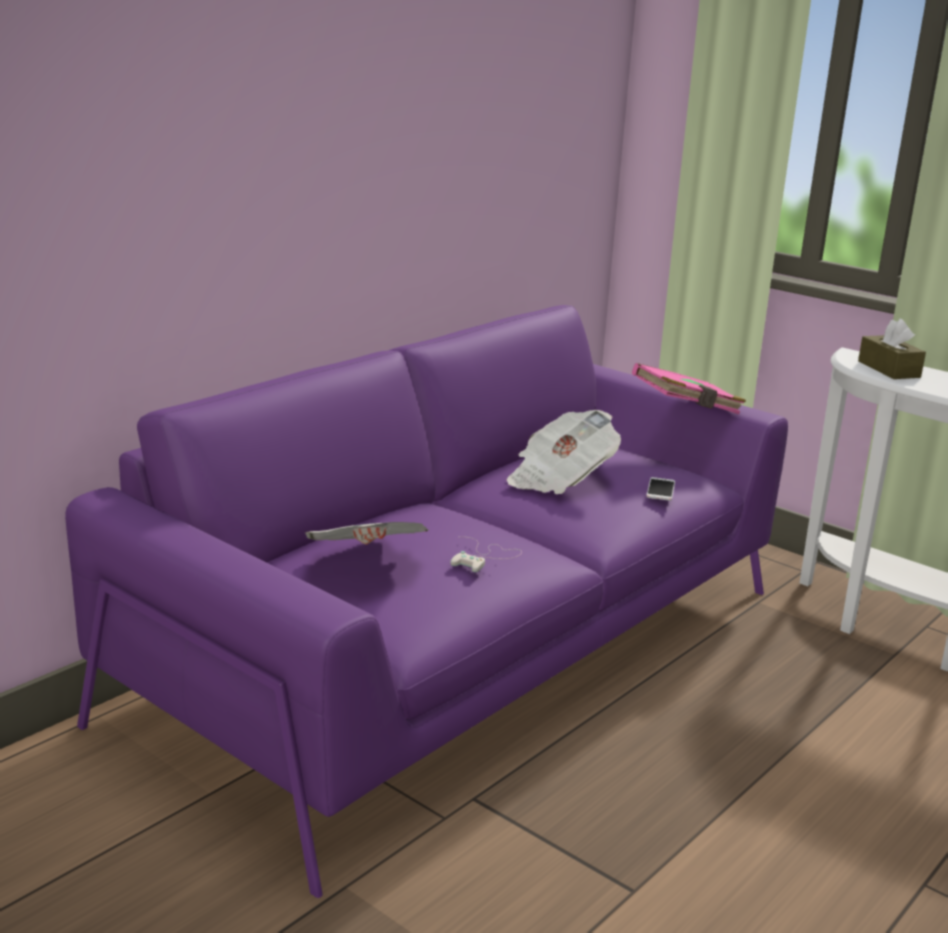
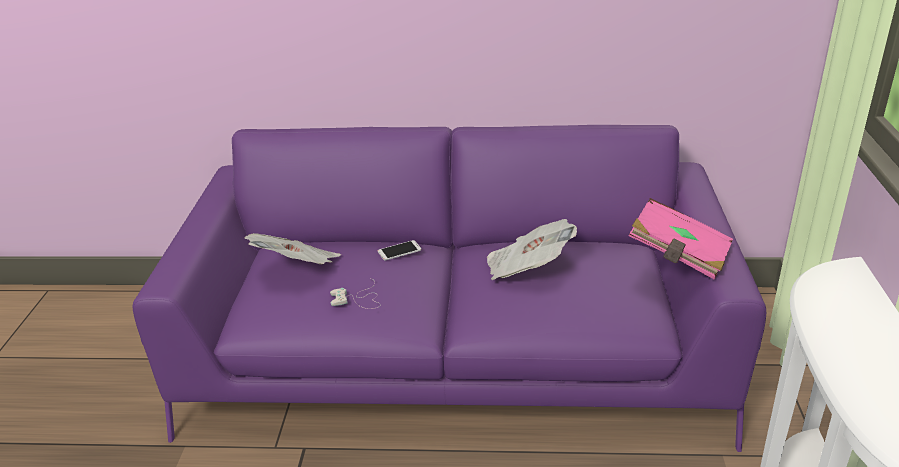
camera: 55 degrees right, 10 degrees up
(660, 489) = (578, 312): phone -> phone (399, 251)
(888, 369) = (840, 300): brown tissue box -> none

